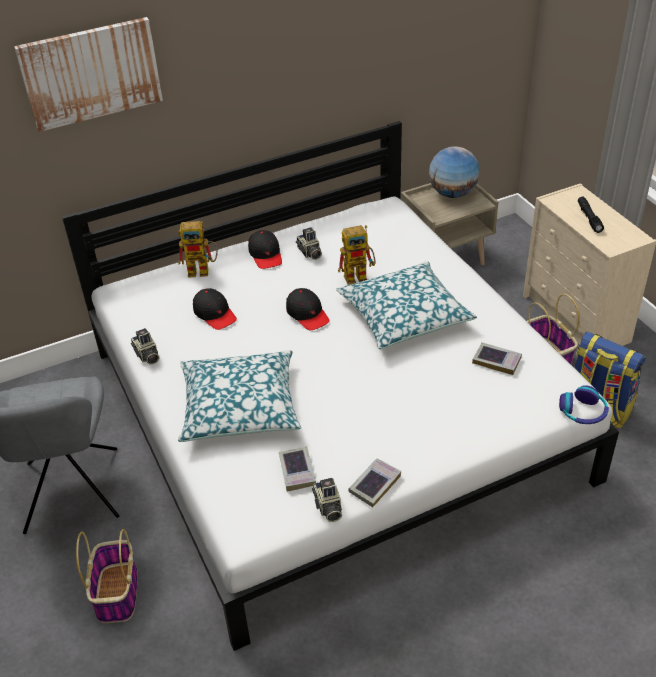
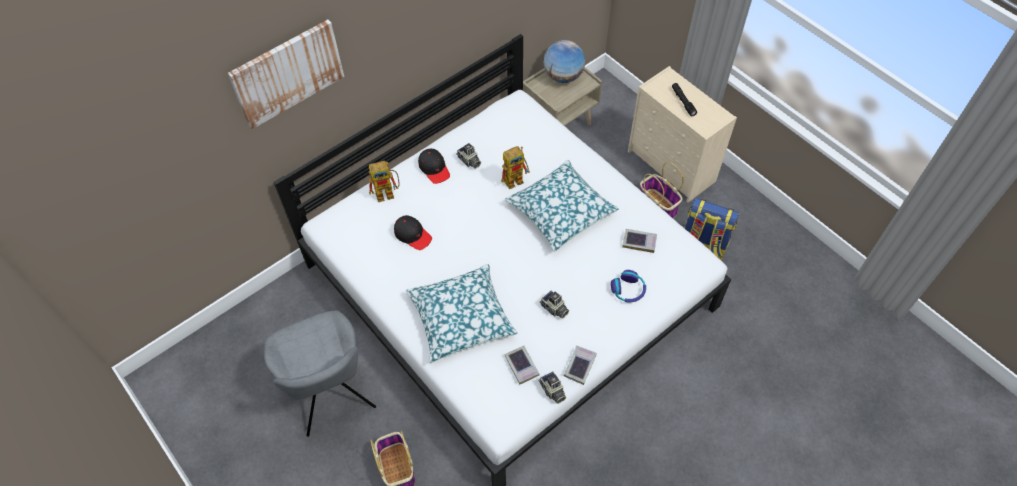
camera: 15 degrees left, 15 degrees up
(147, 356) = (372, 285): camera -> camera (554, 309)
(307, 314) = (486, 223): black cap -> none
(583, 412) = (709, 276): headphones -> headphones (628, 290)

